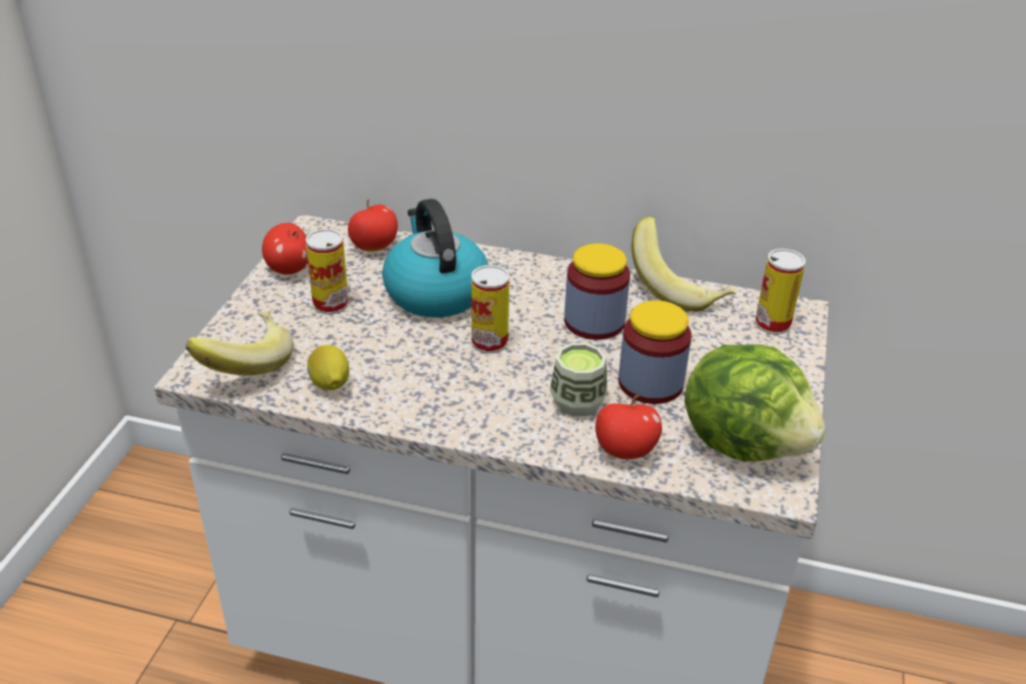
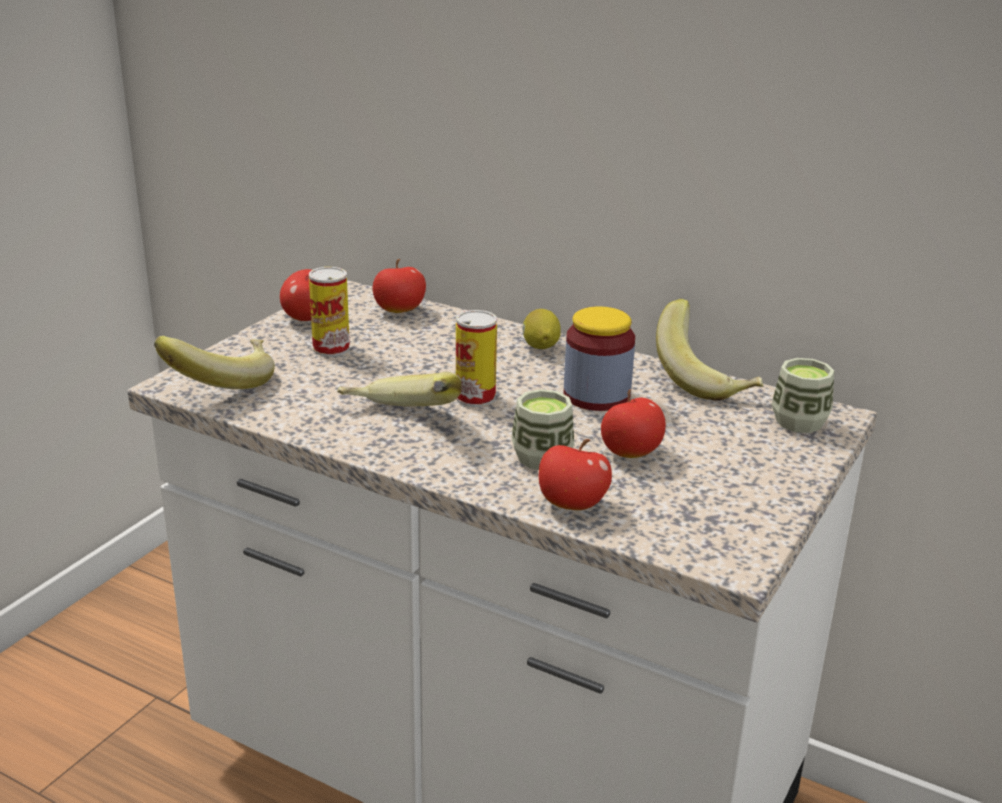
camera: 15 degrees right, 10 degrees down
(329, 384) = (294, 409): lemon -> lemon (540, 347)
(433, 382) = (398, 422): none -> banana
(435, 292) = (441, 352): kettle -> none
(650, 383) = (631, 453): jar -> apple
(745, 442) = (713, 517): lettuce -> none
(772, 323) = (799, 422): can -> cup

